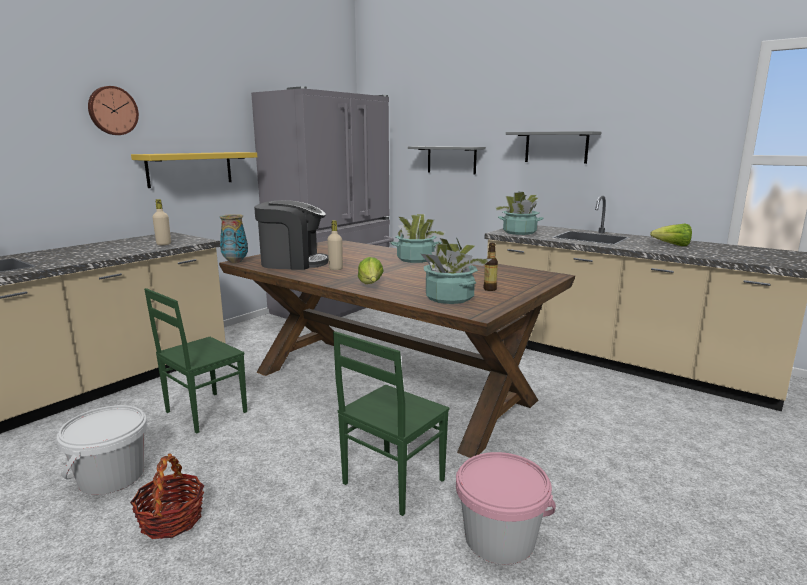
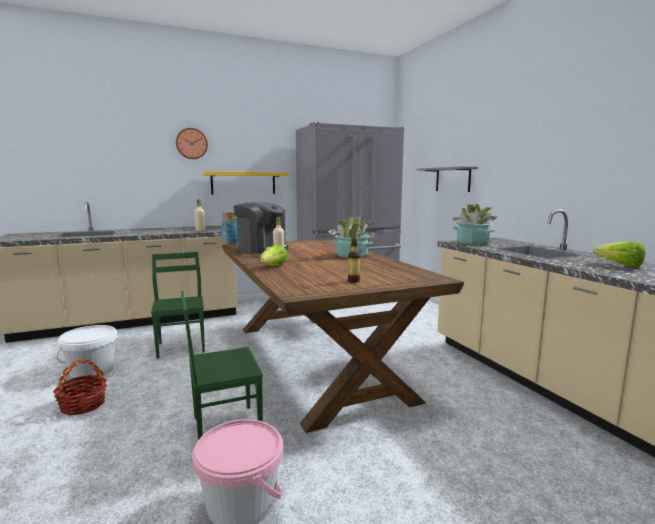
camera: 30 degrees right, 5 degrees down
(204, 412) = (182, 347): green chair -> green chair turned 90 degrees clockwise
(449, 297) = (305, 282): potted plant -> none
(556, 147) = (535, 163): grey shelf -> none

